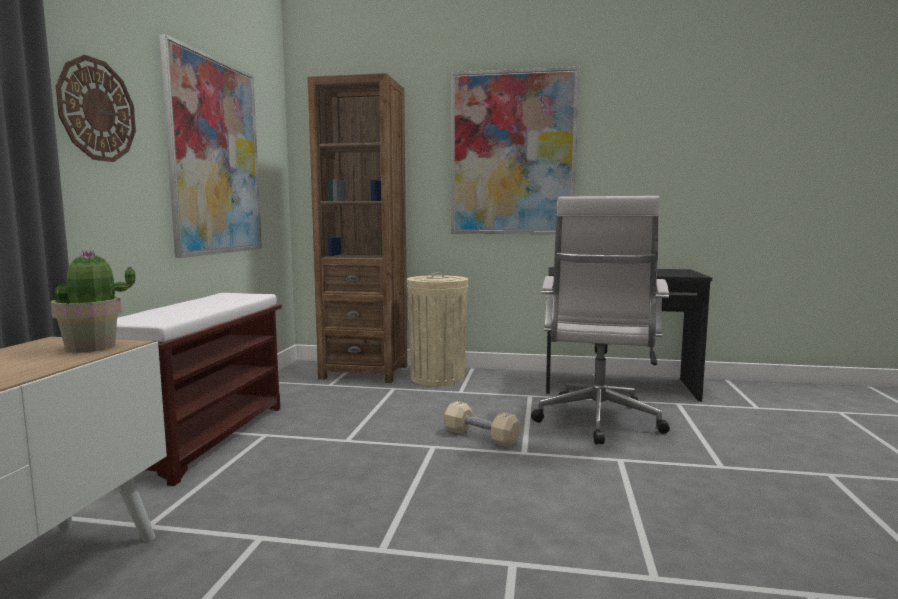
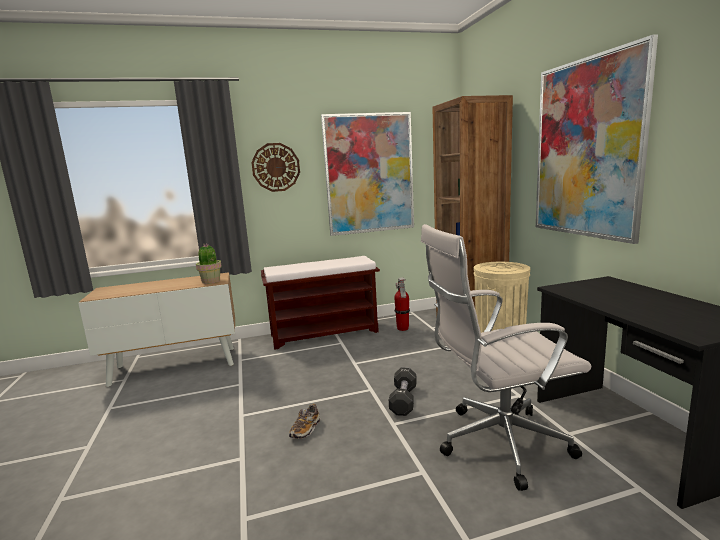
camera: 65 degrees right, 5 degrees up
(301, 396) = (403, 329): none -> fire extinguisher
(481, 437) = (403, 400): beige dumbbell -> black dumbbell
(484, 503) = (305, 429): none -> shoe

